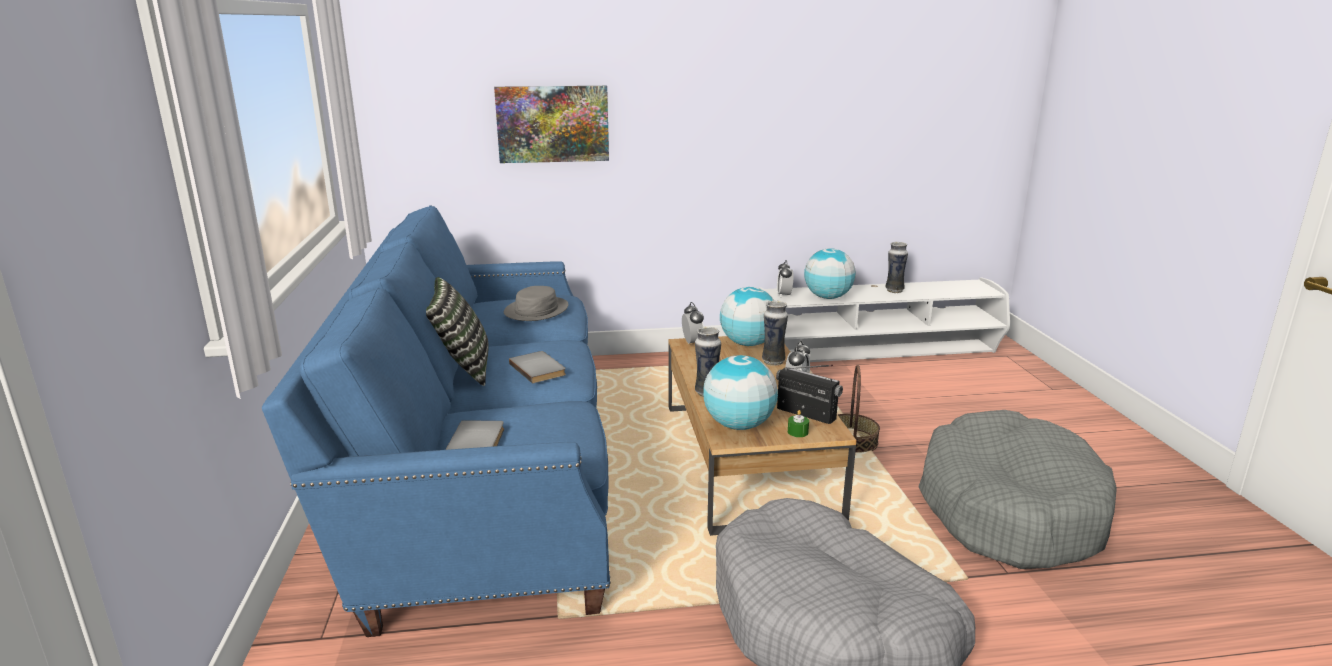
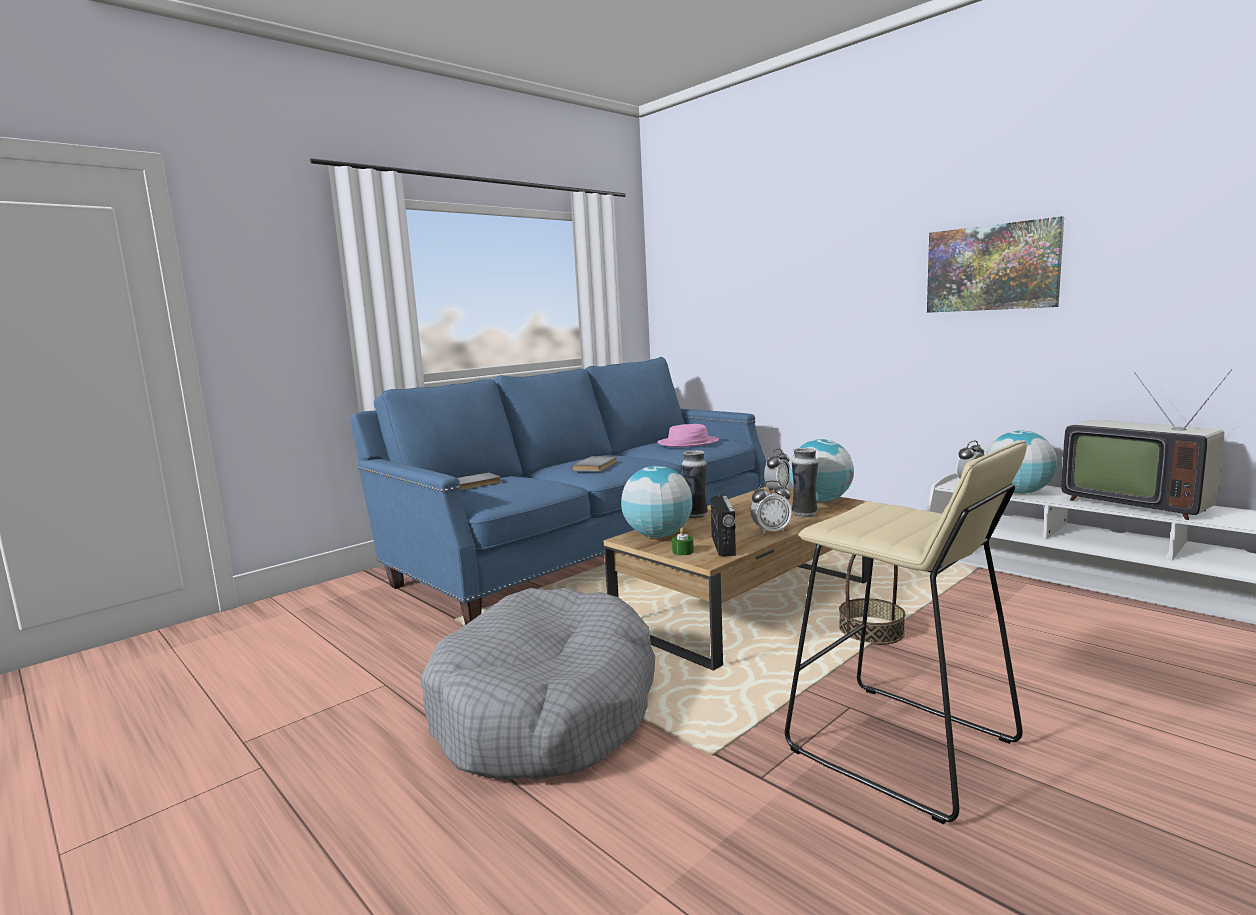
camera: 55 degrees right, 10 degrees down
(462, 368) = (570, 459): pillow -> none
(536, 310) = (688, 443): grey hat -> pink hat
(553, 124) = (769, 294): picture -> picture (992, 268)
(894, 290) = (1134, 503): vase -> television
(1008, 509) = (902, 748): grey dog bed -> beige stool

